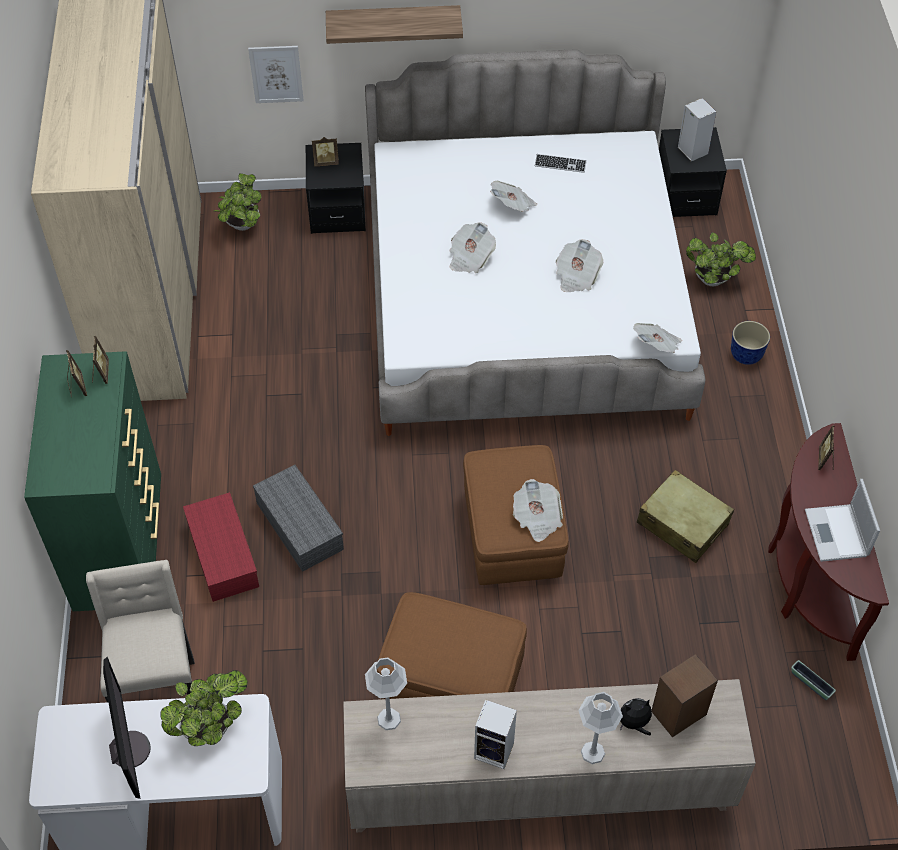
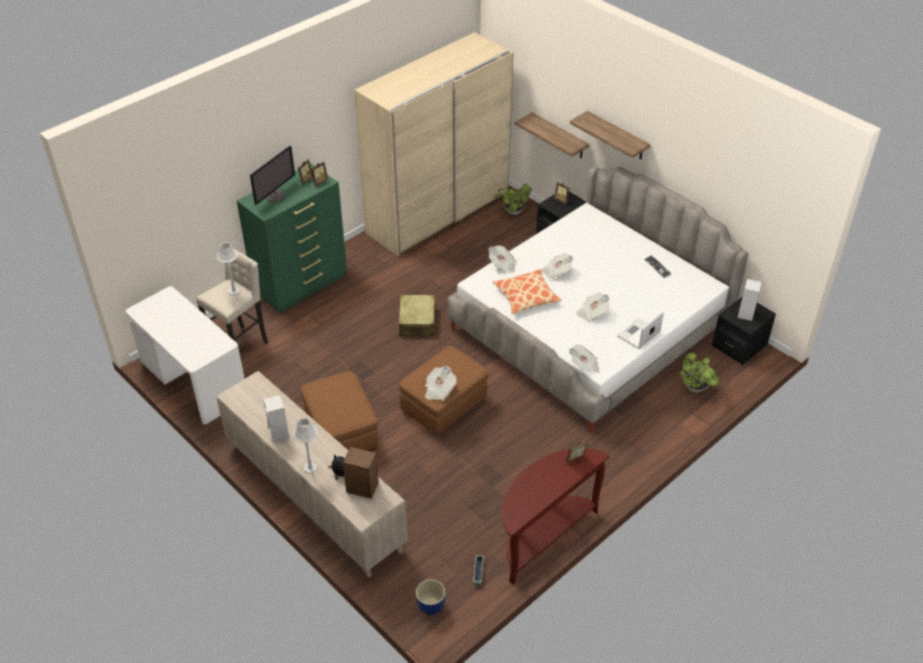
camera: 50 degrees right, 10 degrees down
(129, 749) = (174, 321): monitor -> monitor (275, 195)
(210, 725) = (207, 337): potted plant -> none
(221, 554) = (329, 317): red storage box -> none
(276, 74) = (559, 136): picture -> shelf
(298, 525) = (370, 331): grey storage box -> none
(388, 719) = (262, 389): grey table lamp -> grey table lamp (234, 291)
(484, 316) = (526, 297): none -> pillow
(513, 205) = (608, 267): newspaper -> newspaper (502, 265)
(682, 524) = (521, 465): beige suitcase -> beige suitcase (417, 321)
(746, 356) = (660, 430): planter -> planter (430, 606)
(837, 534) = (533, 491): laptop -> laptop (638, 335)

